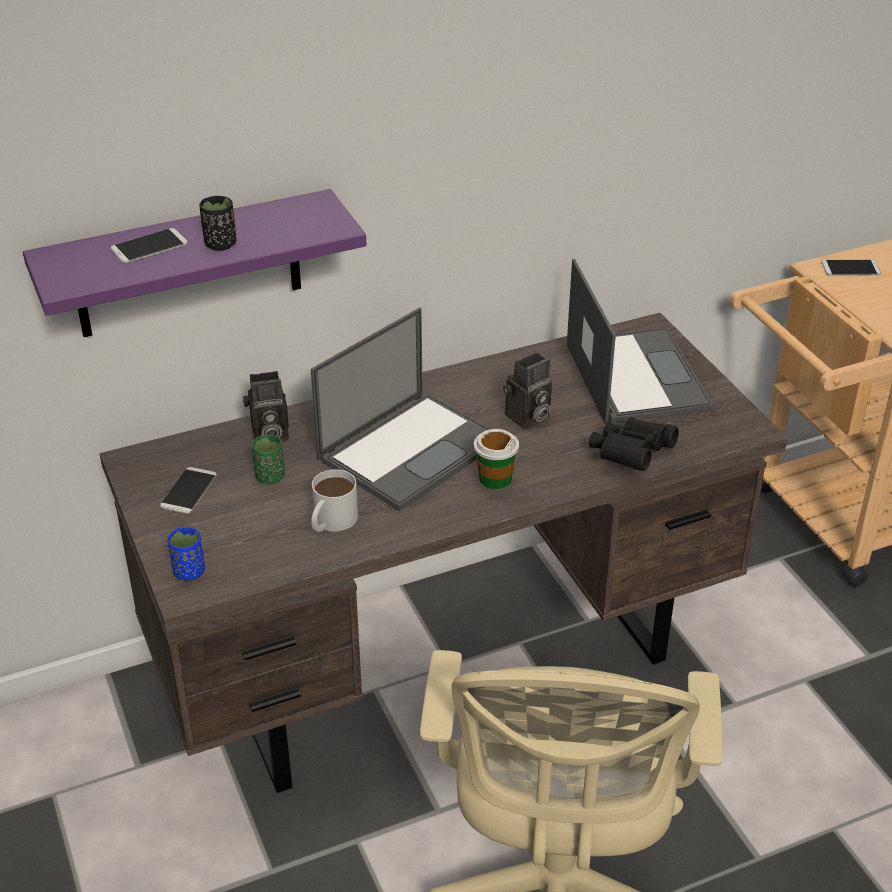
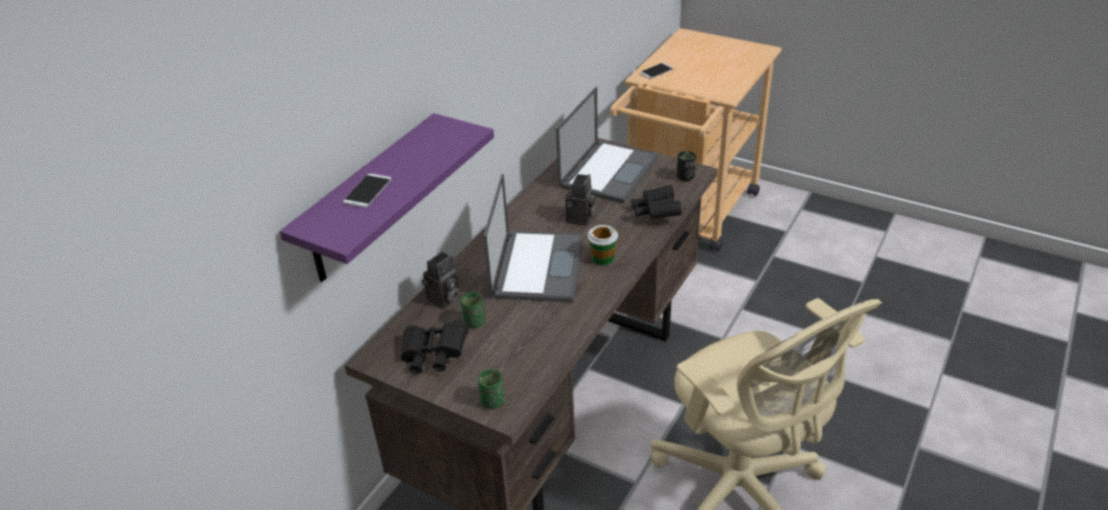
camera: 35 degrees left, 0 degrees up
(188, 491) = (433, 356): phone -> black binoculars
(189, 572) = (492, 401): blue cup -> green cup
(220, 244) = (413, 170): black cup -> black cup (685, 177)
(331, 522) = (542, 328): white mug -> none
(635, 376) = (609, 171): laptop -> laptop turned 75 degrees clockwise

